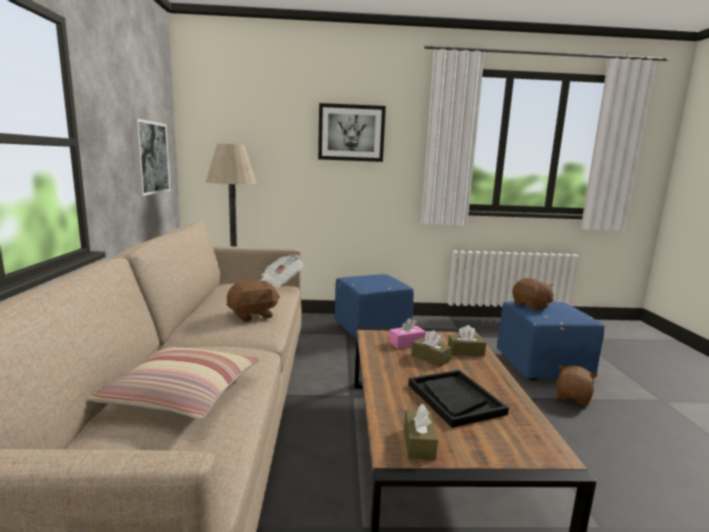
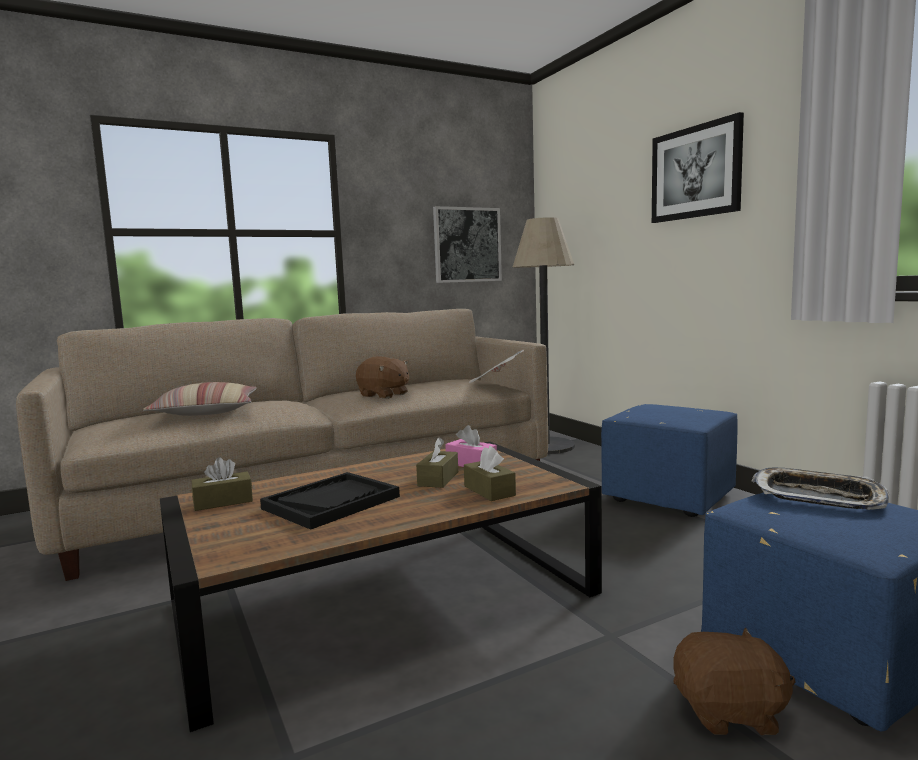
camera: 65 degrees right, 5 degrees down
(531, 306) = (818, 496): brown plush toy -> tray

